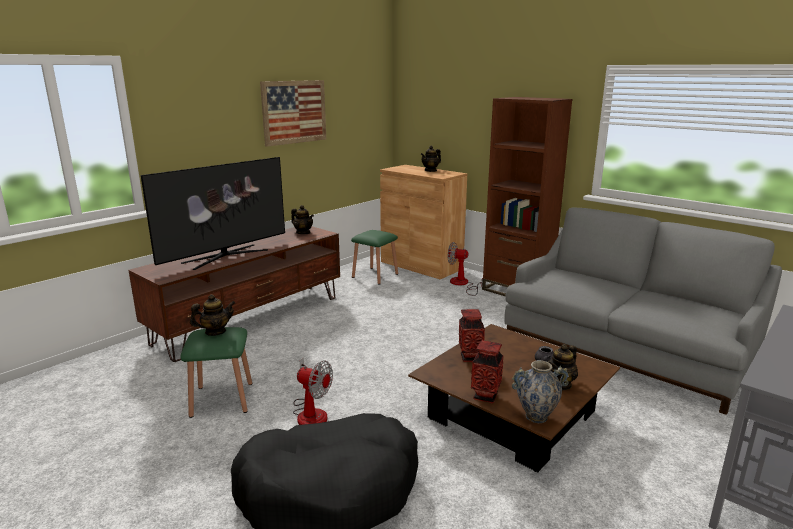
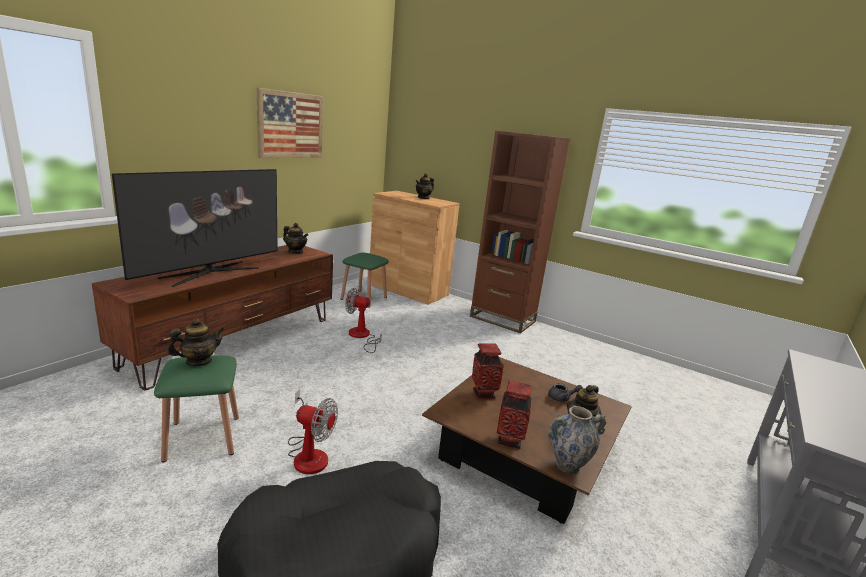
camera: 10 degrees left, 0 degrees up
(462, 284) = (450, 310): fan -> fan (362, 337)
(627, 349) = (615, 381): grey sofa -> none

